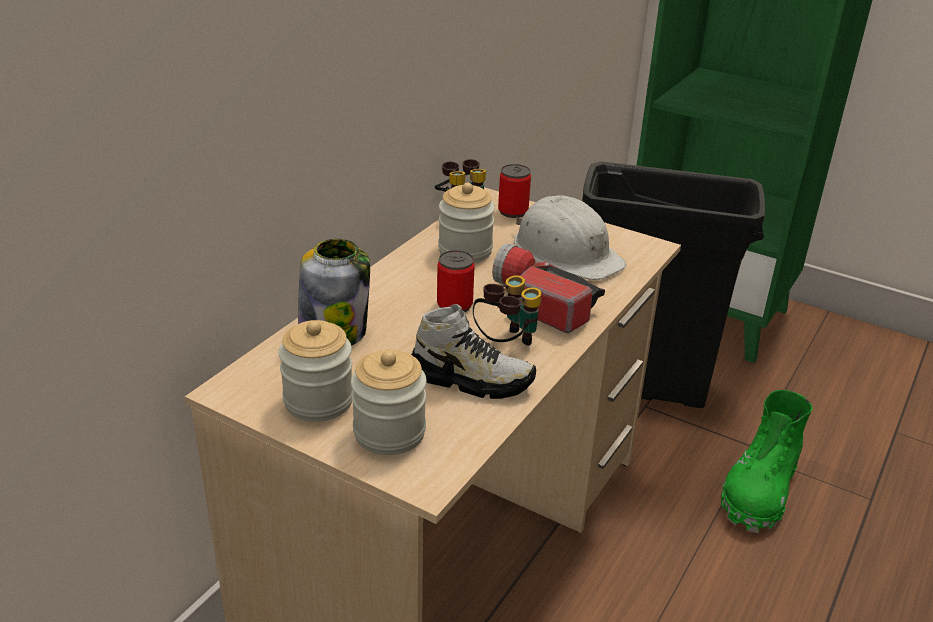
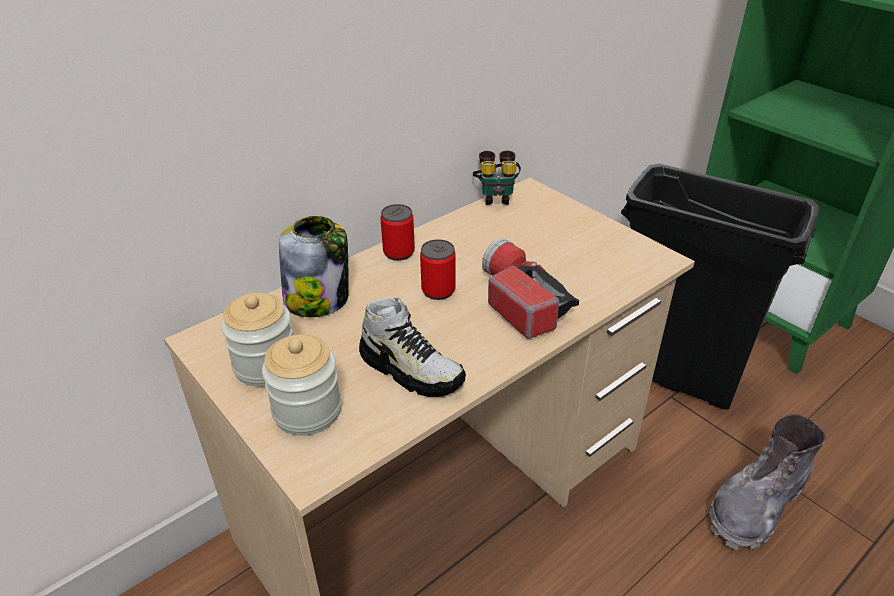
camera: 20 degrees right, 5 degrees up
(465, 250) = (478, 237): jar -> none
(505, 343) = (464, 337): binoculars -> none
(513, 211) = (543, 204): can -> can (399, 252)
(566, 252) = (573, 253): white hard hat -> none
(759, 490) = (755, 505): green boot -> grey boot

